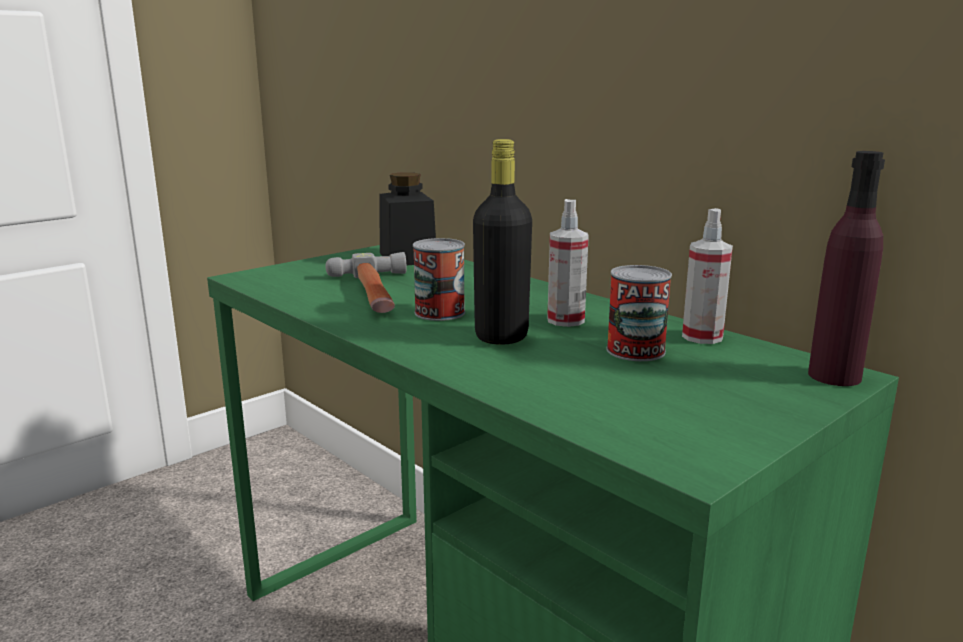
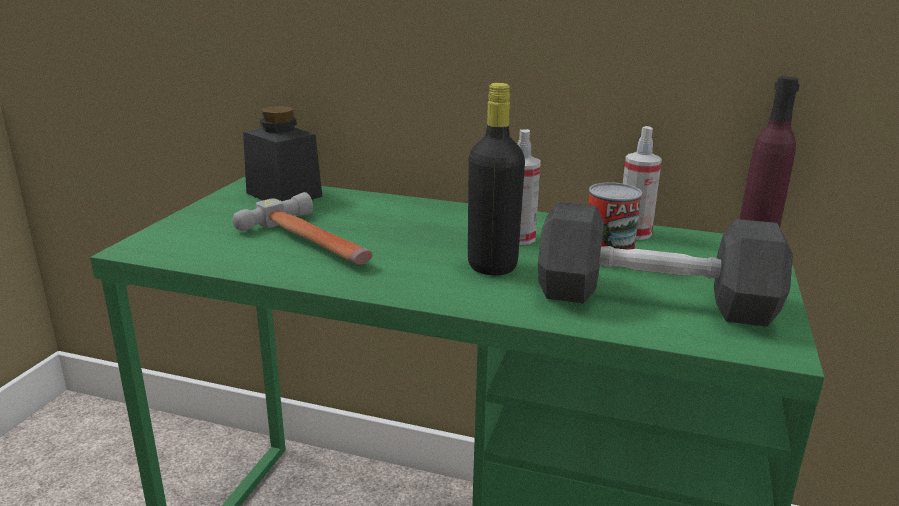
camera: 30 degrees left, 5 degrees up
(439, 312) = (405, 252): can -> none
(619, 395) = (653, 301): none -> grey dumbbell

